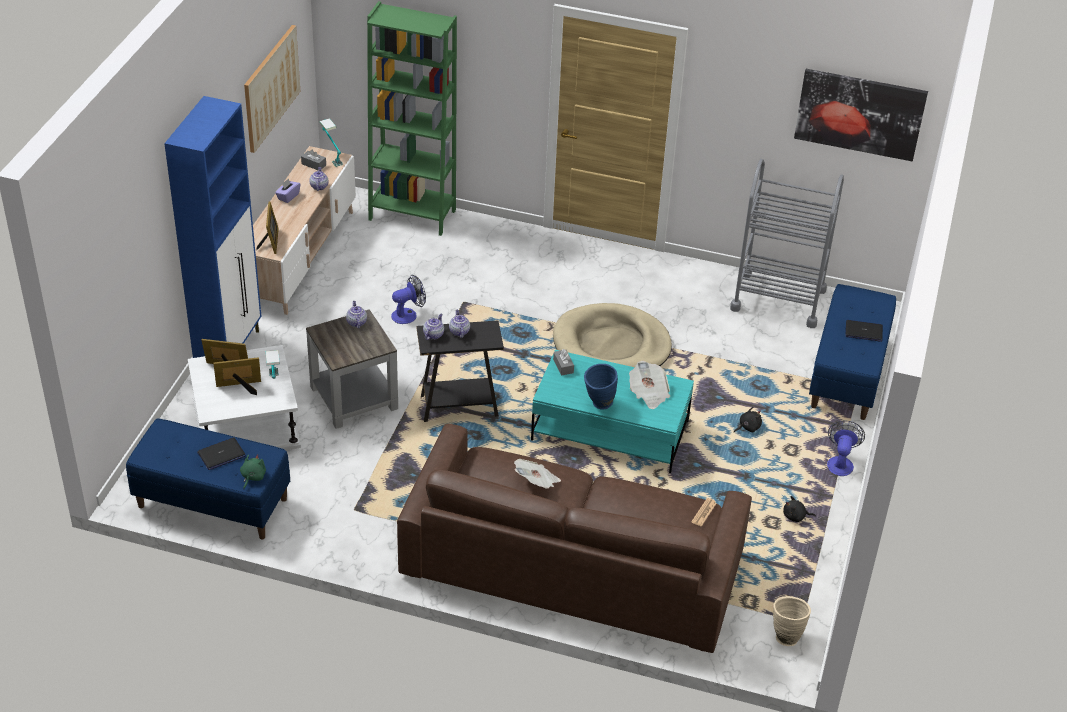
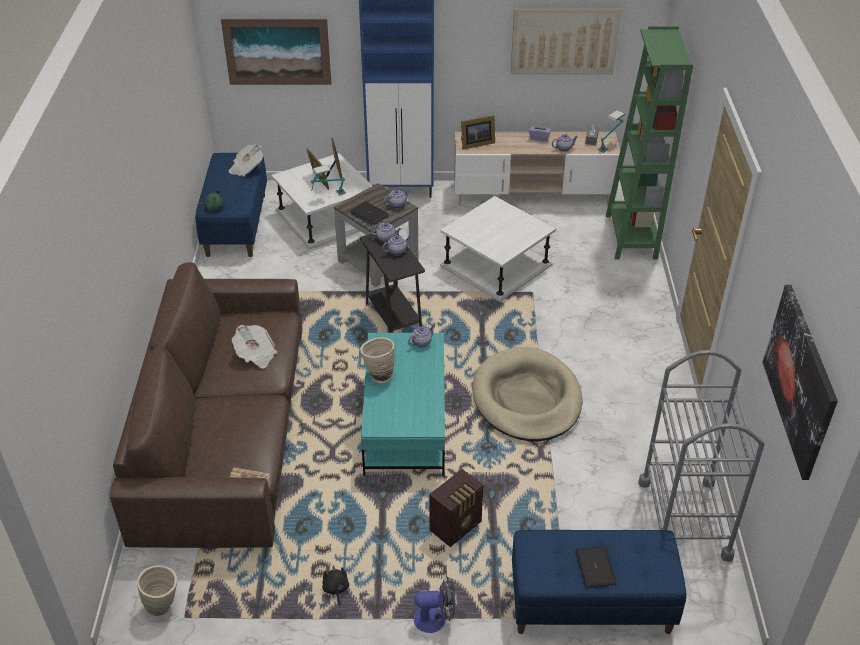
camera: 75 degrees right, 0 degrees up
(122, 294) = (277, 51): none -> picture
(221, 455) = (232, 188): laptop -> laptop (369, 214)
(408, 314) = (496, 265): fan -> white side table
(563, 366) = (421, 342): grey tissue box -> teapot
(598, 404) = (378, 375): blue vase -> beige vase
(648, 393) = (409, 407): newspaper -> newspaper (246, 168)
(748, 427) = (457, 526): black plush toy -> radio

